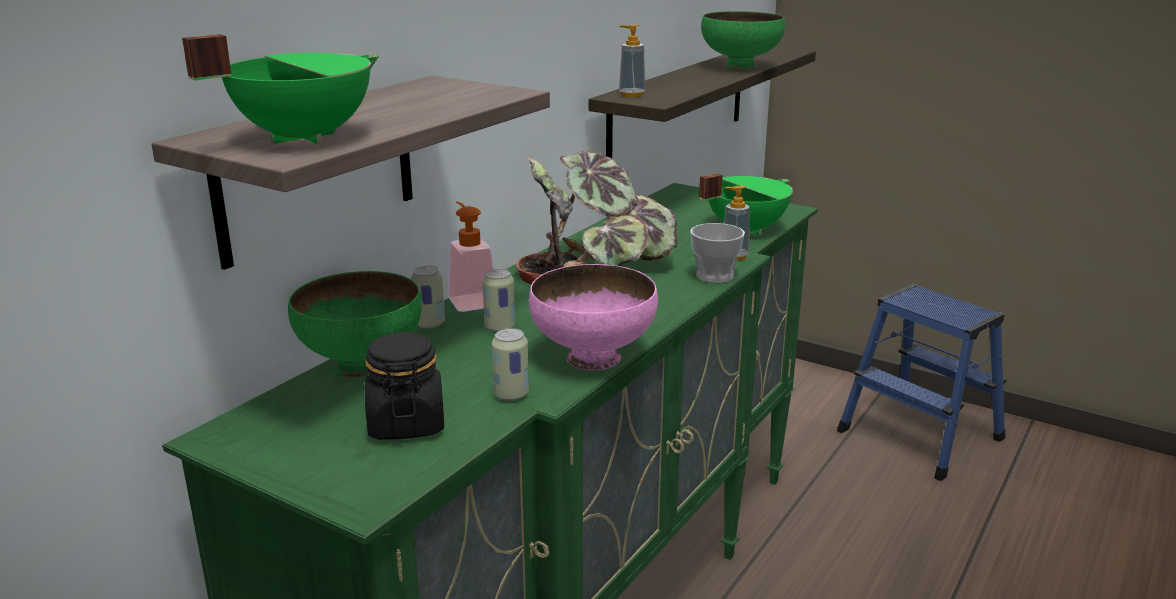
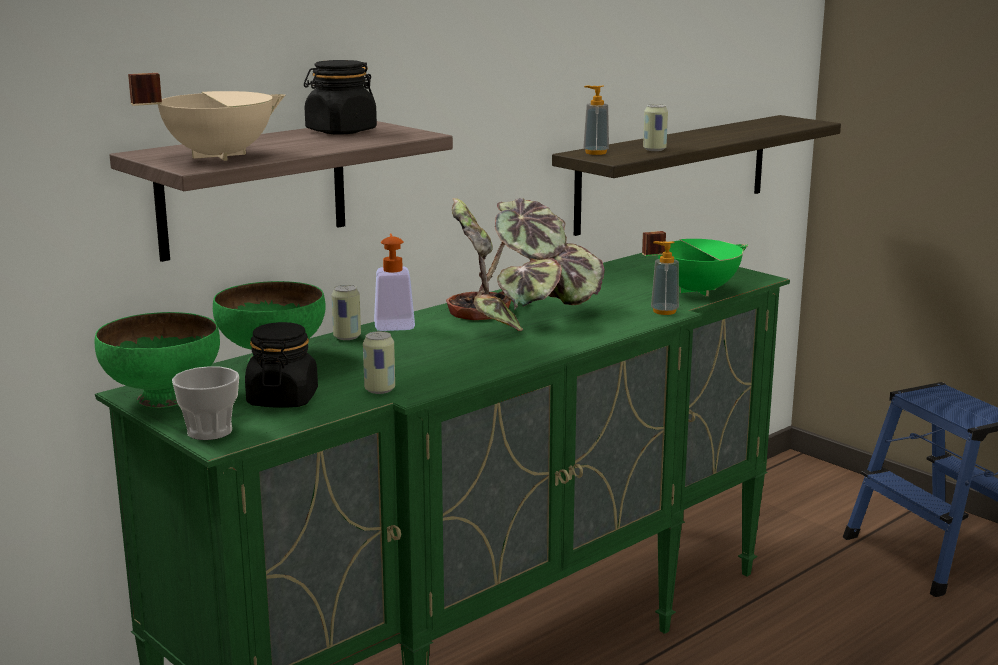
camera: 15 degrees right, 5 degrees down
(302, 137) = (218, 156): green cooking pot -> beige cooking pot
(417, 93) = (341, 131): none -> black jar
(499, 327) = (404, 344): can -> can (654, 149)
(594, 357) = (469, 372): pink bowl -> none
(715, 276) = (631, 325): cup -> cup (209, 431)
(739, 67) = (735, 134): green bowl -> green bowl (162, 399)

